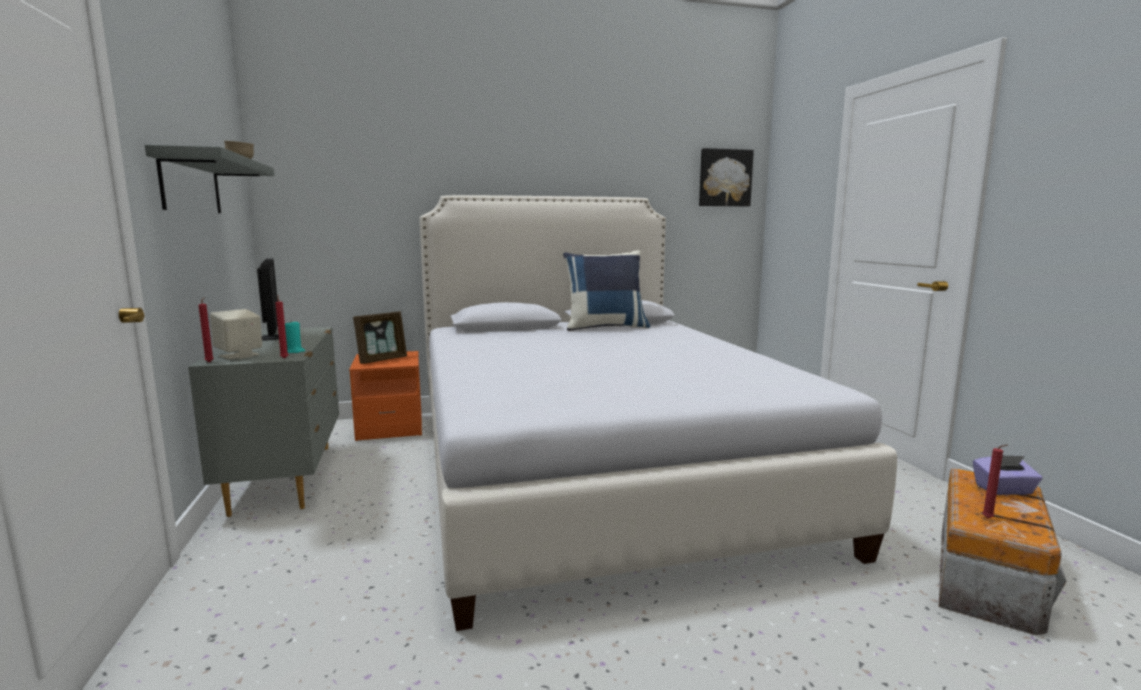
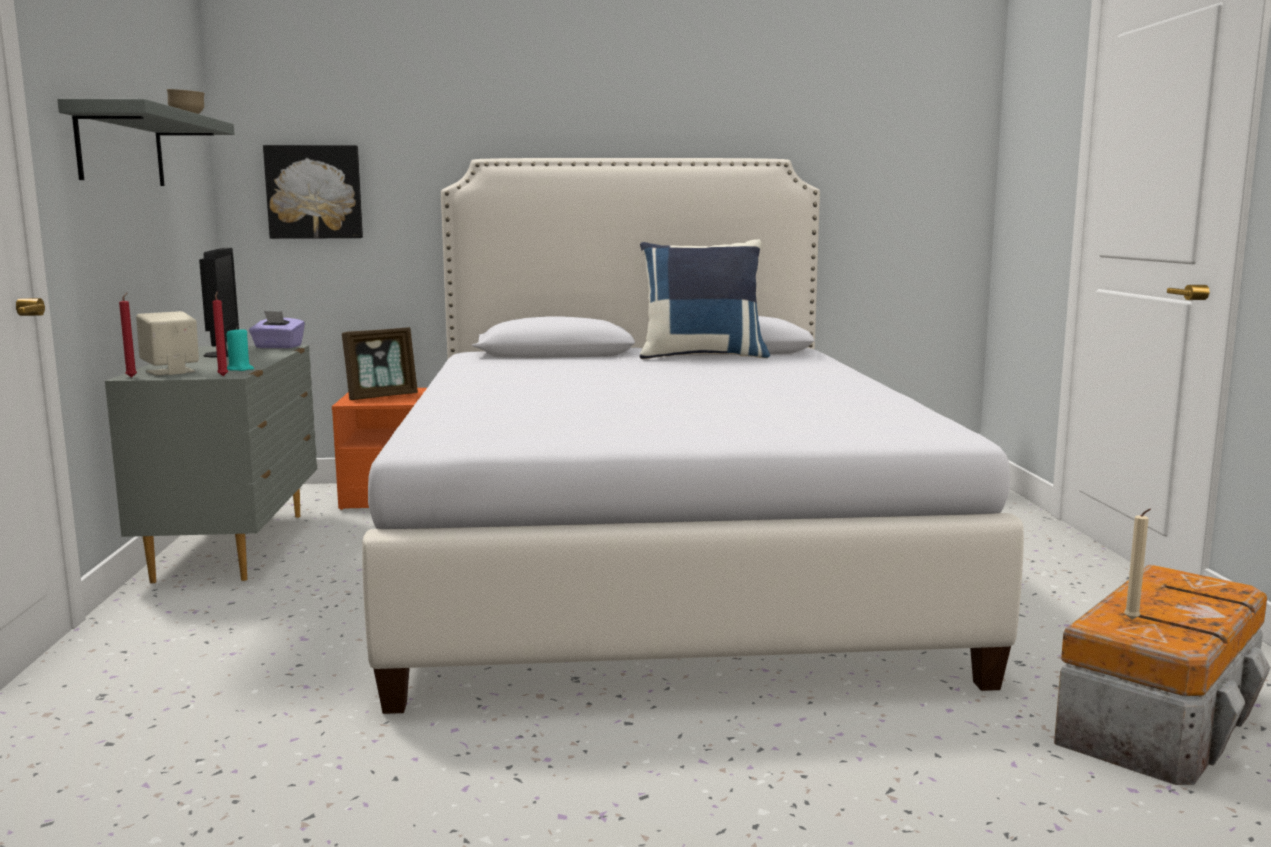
camera: 10 degrees right, 0 degrees up
(724, 178) = (924, 126): picture -> picture (314, 192)
(989, 519) = (1133, 620): red candle -> beige candle
(1004, 490) = (1197, 592): purple tissue box -> purple tissue box (278, 347)

